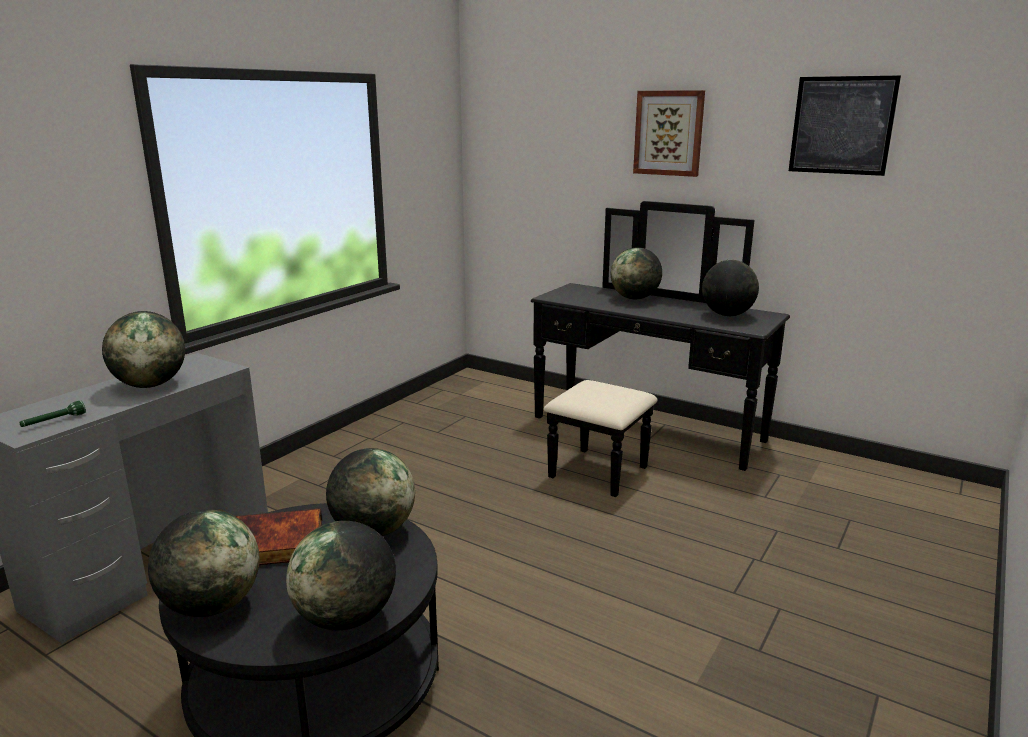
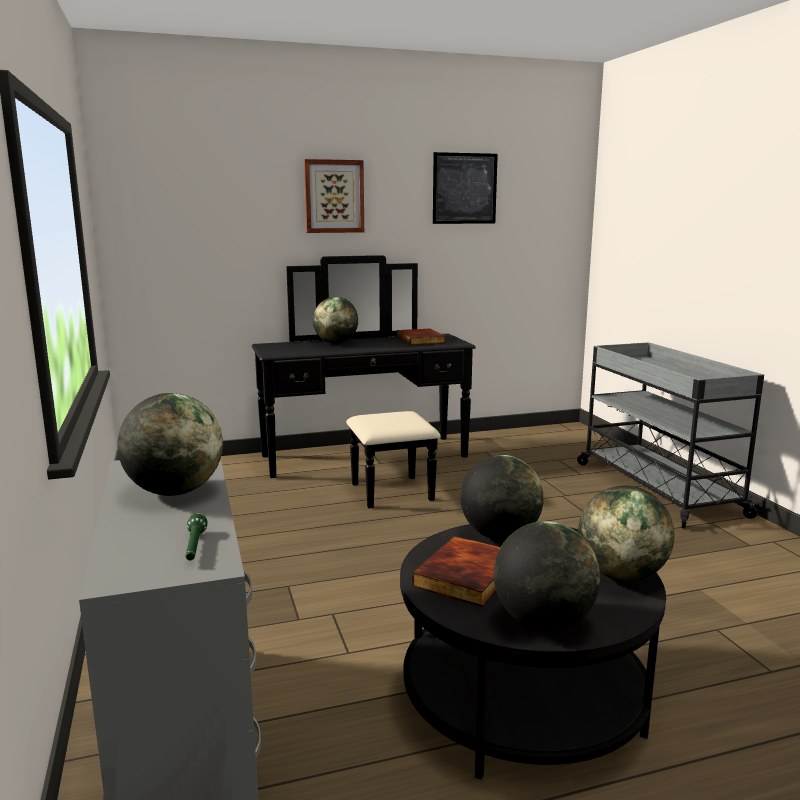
camera: 50 degrees left, 5 degrees down
(727, 315) = (421, 340): globe -> book
(905, 615) = (656, 488): none -> grey cart

